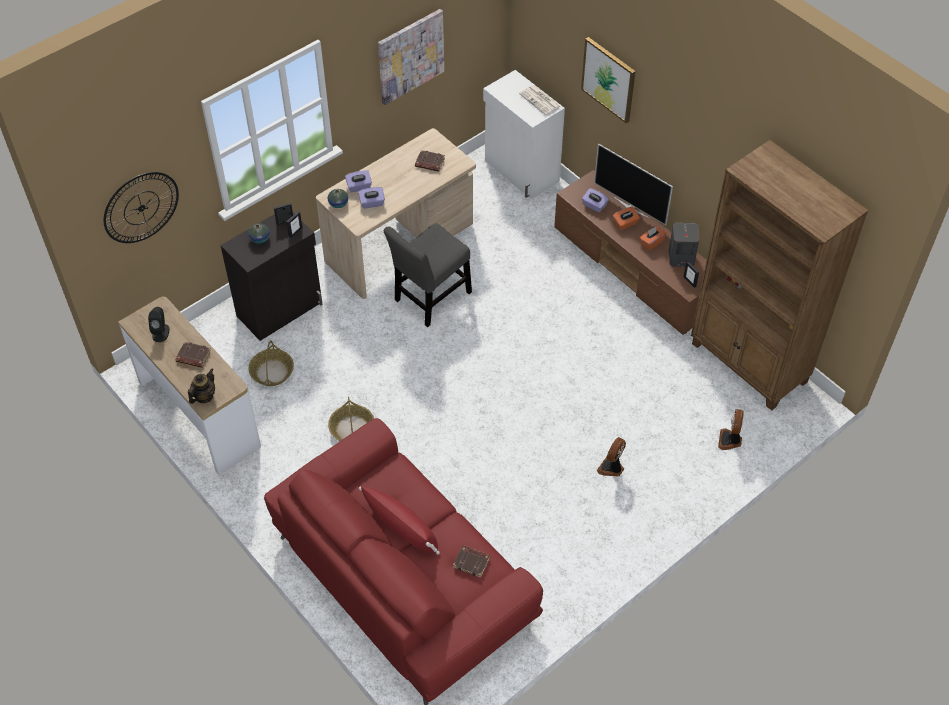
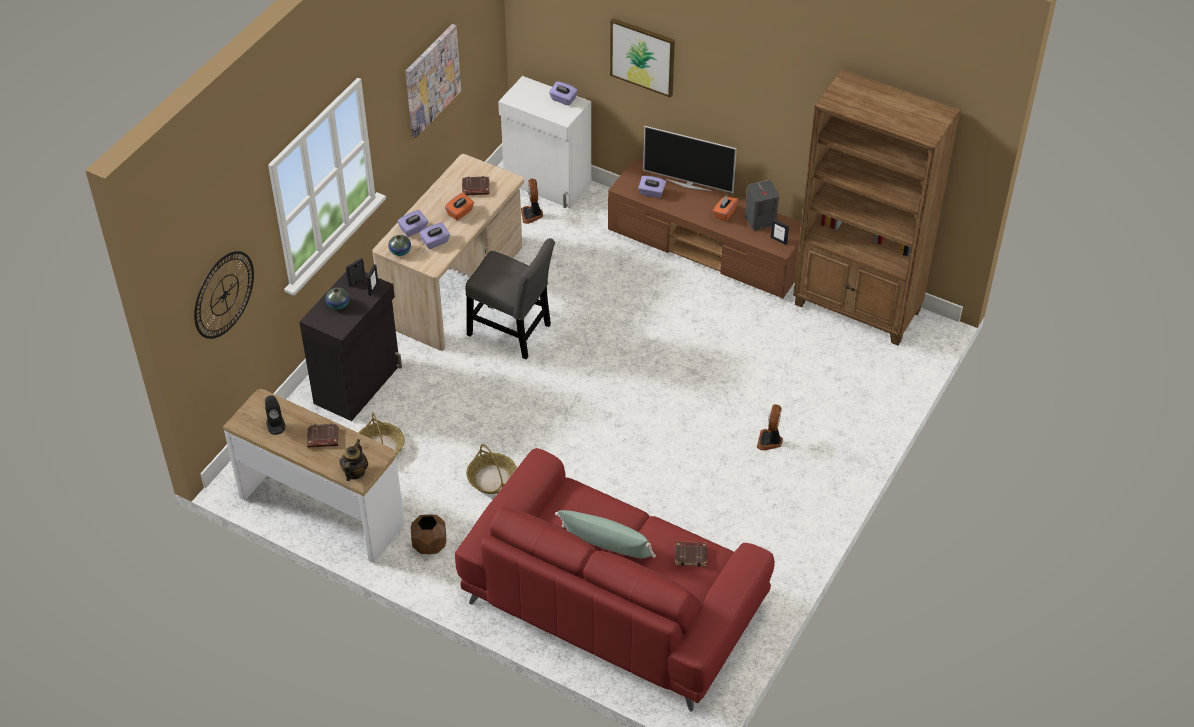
camera: 20 degrees left, 5 degrees down
(272, 473) = (429, 545): none -> brown planter
(401, 528) = (606, 545): red pillow -> green pillow
(430, 299) = (512, 332): grey chair -> grey chair turned 90 degrees counterclockwise
(540, 100) = (563, 99): newspaper -> purple tissue box
(625, 223) = (690, 202): orange tissue box -> orange tissue box (460, 213)
(730, 440) = (871, 383): fan -> fan (532, 214)

